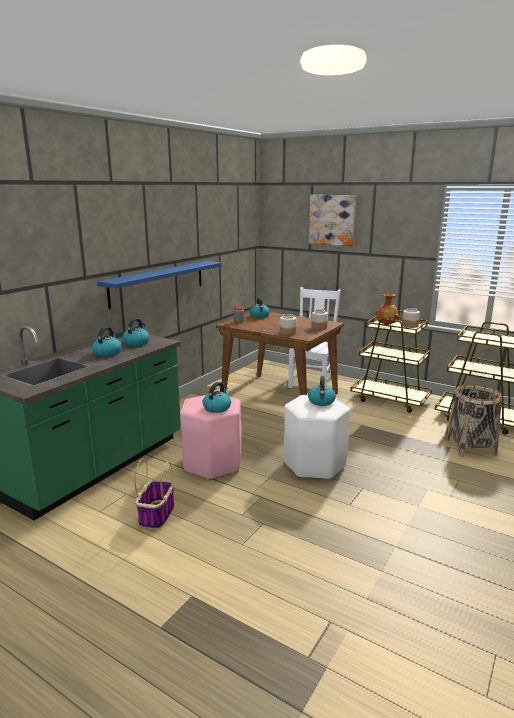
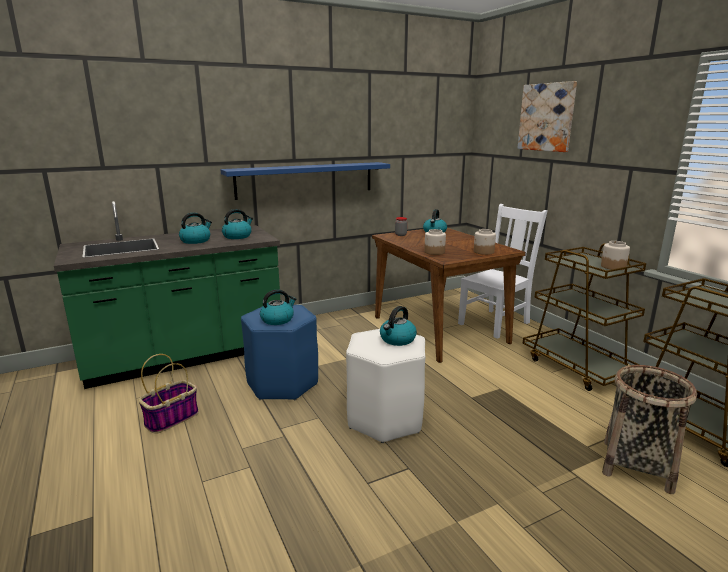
camera: 30 degrees right, 0 degrees up
(213, 463) = (283, 384): pink stool -> blue stool
(386, 324) = (579, 261): brown vase -> none

